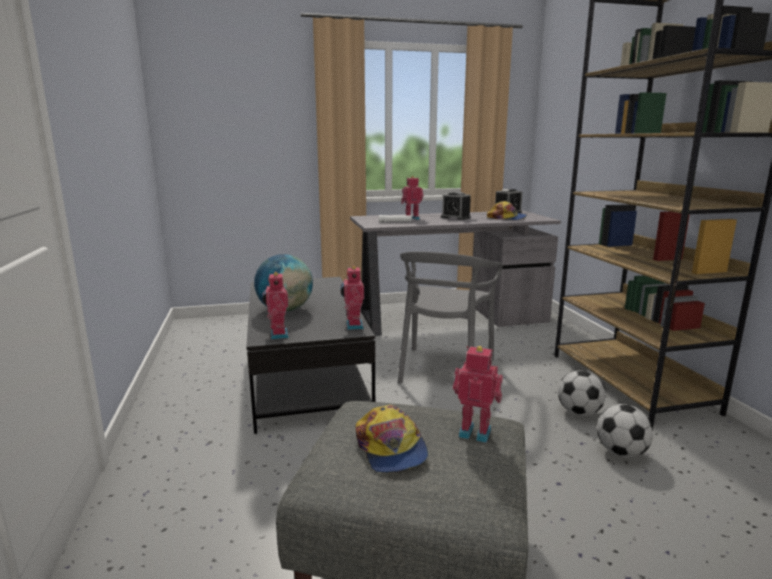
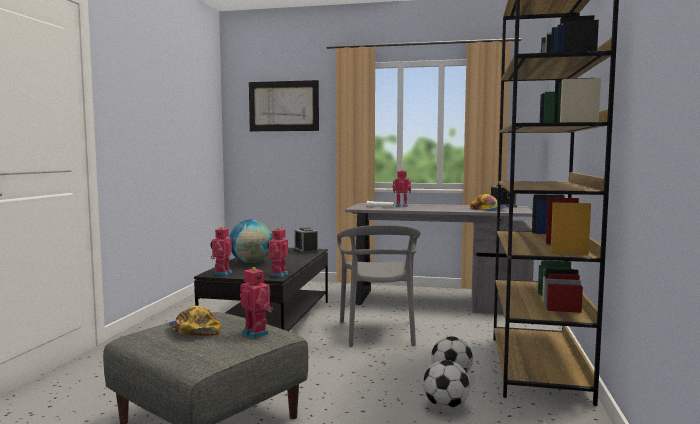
camera: 25 degrees right, 10 degrees down
(239, 92) = (283, 106): none -> picture
(391, 448) = (193, 331): cap -> cap turned 135 degrees clockwise
(443, 369) = (379, 332): grey chair -> grey chair turned 45 degrees counterclockwise
(455, 217) = (441, 207): alarm clock -> alarm clock (306, 251)

